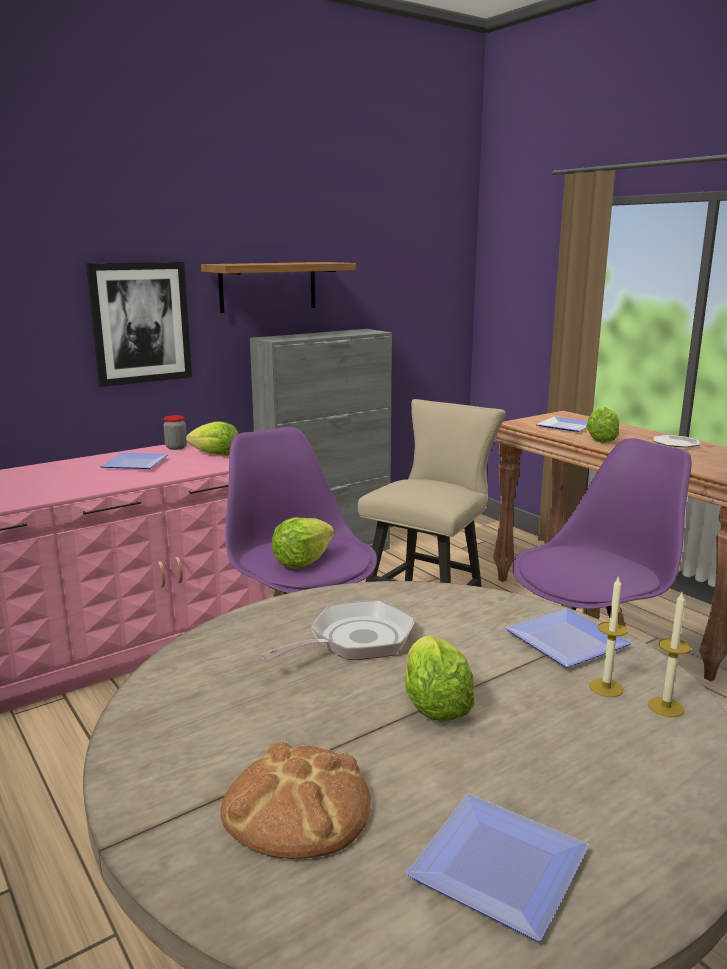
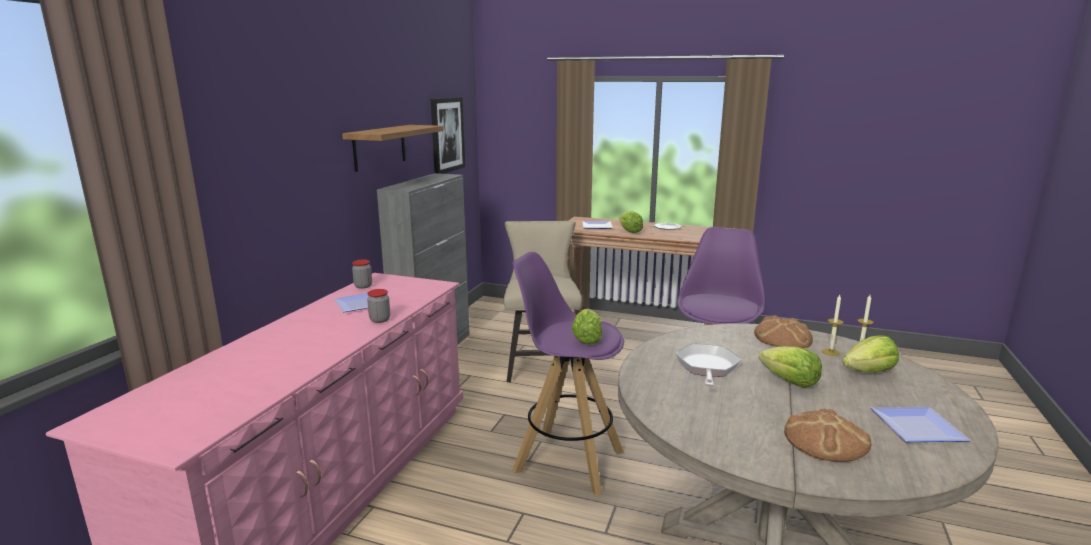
camera: 35 degrees left, 0 degrees up
(118, 482) = (380, 320): none -> jar
(140, 323) = (309, 186): picture -> picture (447, 135)
(215, 455) = (407, 285): lettuce -> lettuce (869, 372)
(566, 639) = (782, 337): plate -> bread

